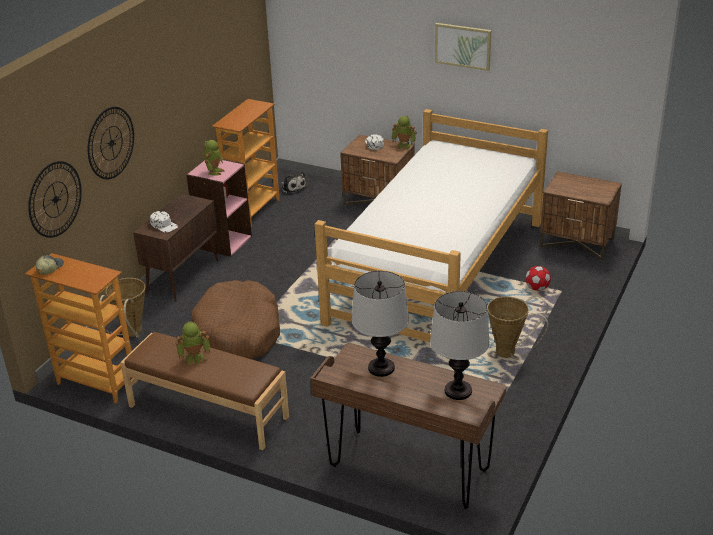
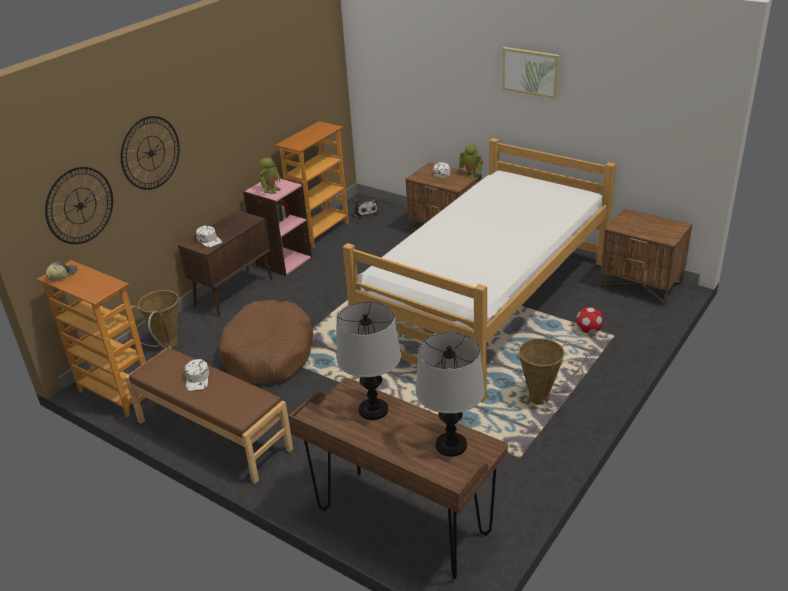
camera: 10 degrees right, 0 degrees up
(195, 358) = (197, 379): toy robot -> white cap

